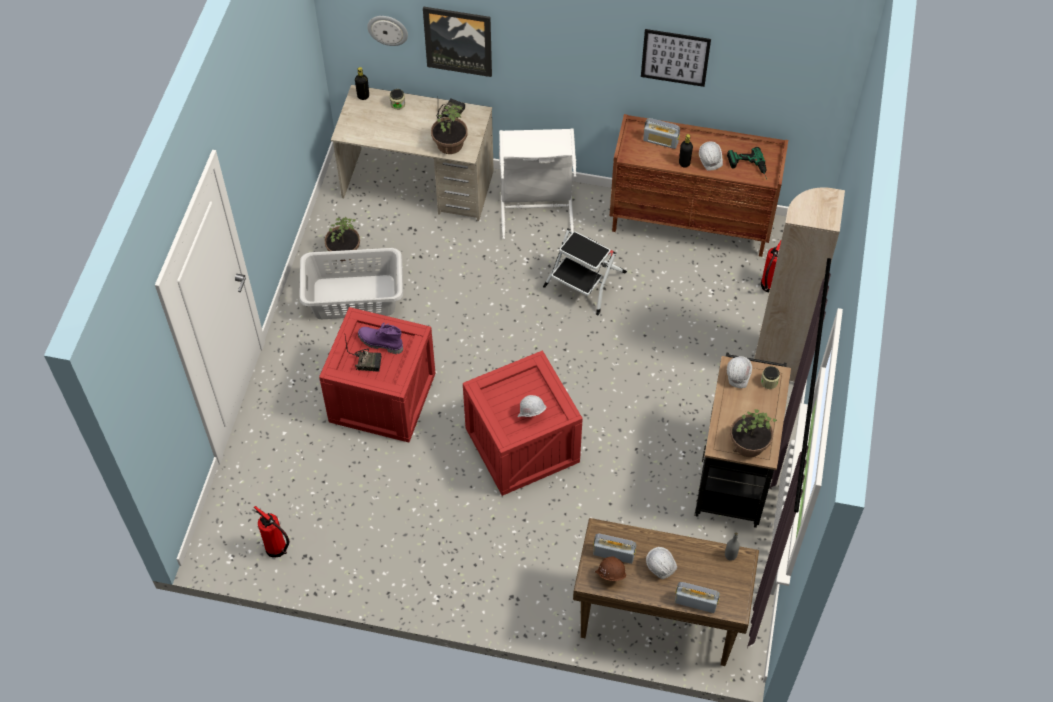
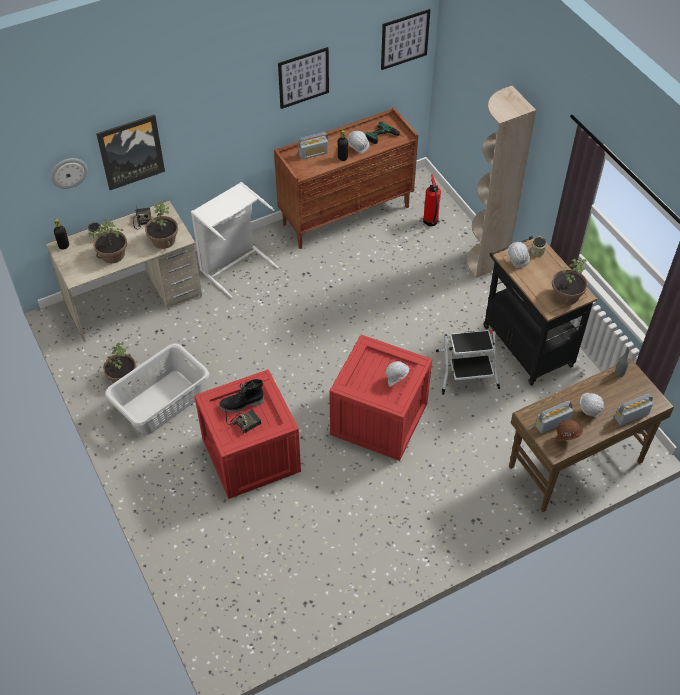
camera: 40 degrees left, 5 degrees down
(277, 549) = (280, 614): fire extinguisher -> none
(380, 343) = (242, 405): purple boot -> black boot
(395, 130) = (113, 254): none -> potted plant
(585, 281) = (314, 289): step ladder -> step ladder (466, 370)
(816, 73) = (405, 39): none -> picture

